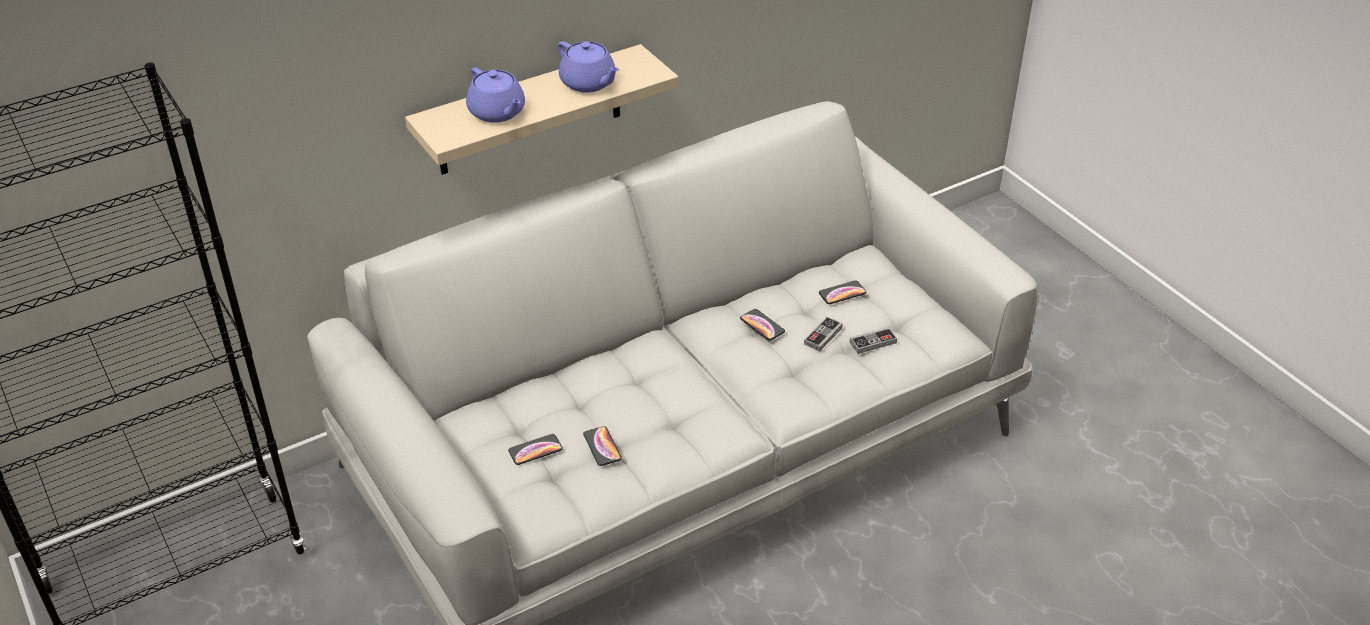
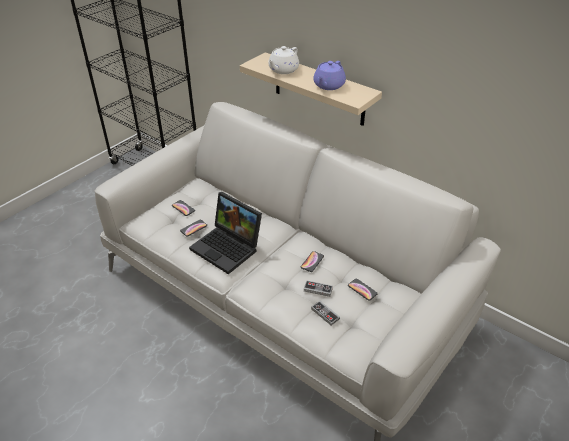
camera: 70 degrees right, 0 degrees up
(497, 113) = (283, 70): purple teapot -> white teapot
(679, 411) = (228, 247): none -> laptop

